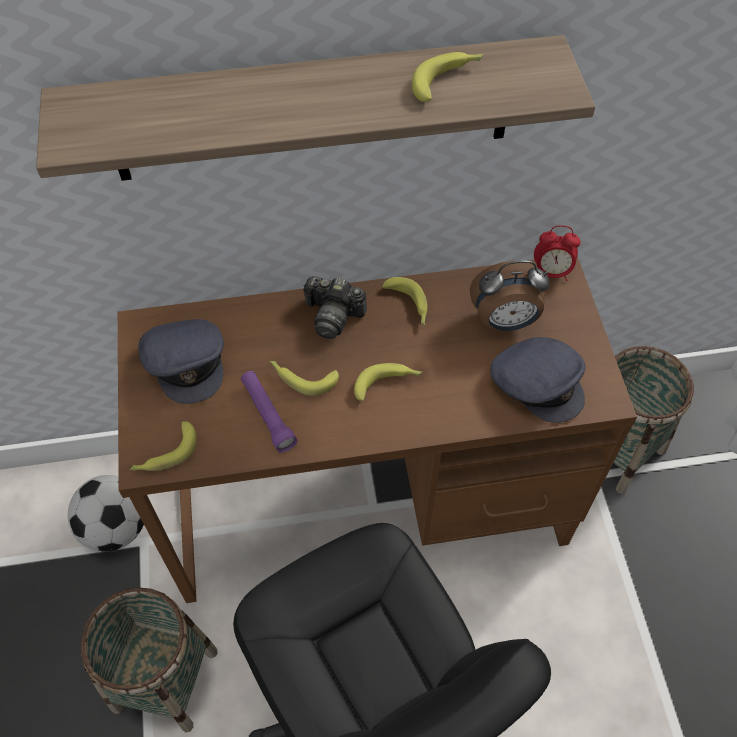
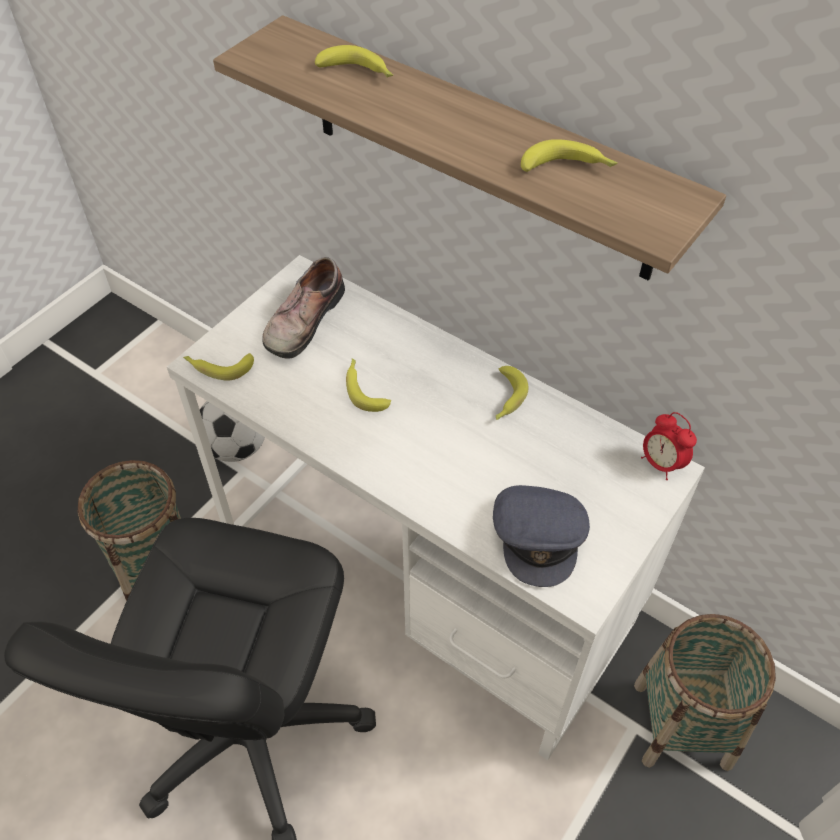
camera: 45 degrees right, 5 degrees down
(187, 362) = (301, 319): grey cap -> shoe
(268, 415) = (311, 395): purple flashlight -> none
(333, 315) = (439, 363): camera -> none
(369, 500) = (424, 578): brown desk -> white desk
(387, 383) = (419, 441): banana -> banana (358, 73)
(504, 322) = (570, 470): alarm clock -> none

